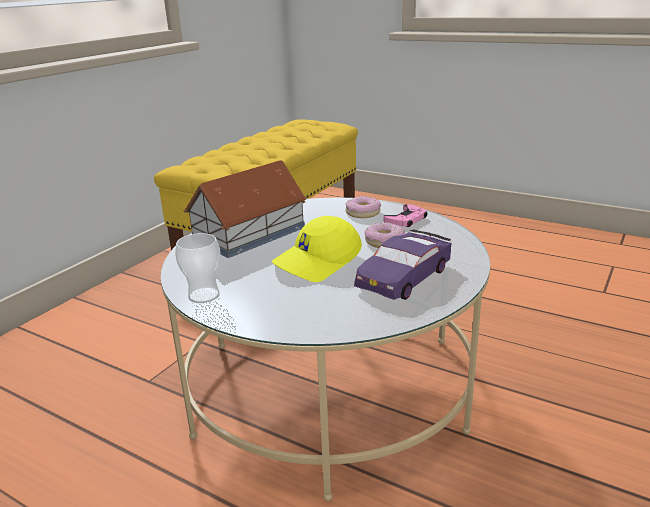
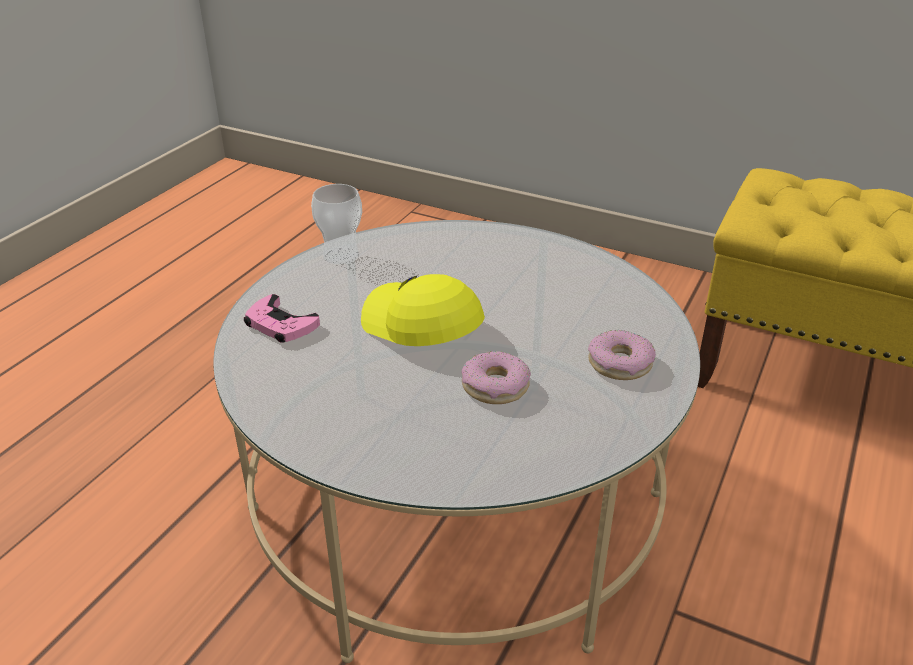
camera: 85 degrees right, 10 degrees up
(250, 233) = (519, 266): toy house -> none
(403, 277) = (368, 403): purple toy car -> none
(406, 220) = (596, 413): pink game controller -> pink game controller (280, 325)

